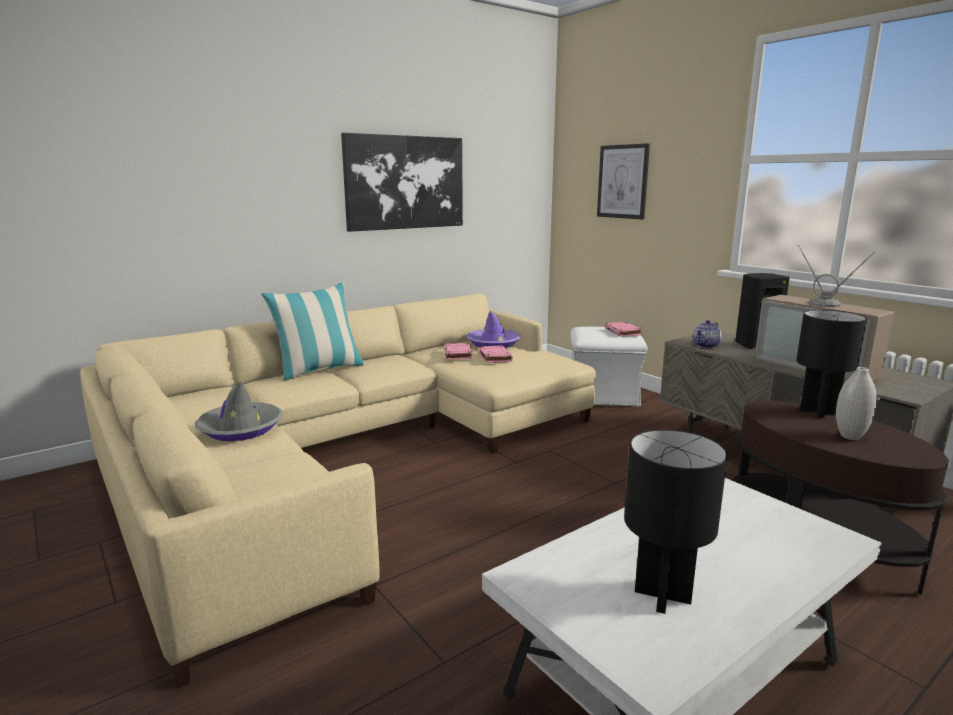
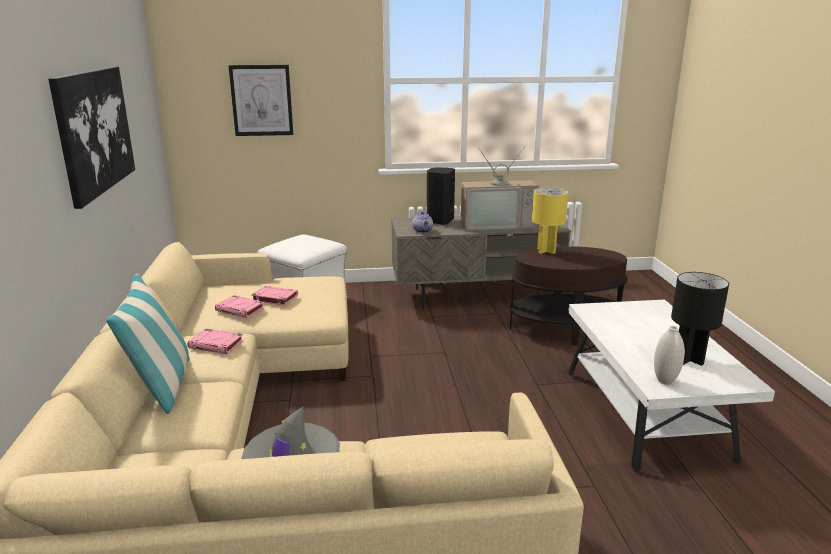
camera: 60 degrees left, 5 degrees up
(493, 343) = (235, 288): purple hat -> none
(623, 332) = (312, 240): pink book -> pink book (217, 345)
(819, 412) = (546, 251): black table lamp -> yellow table lamp
(850, 437) = (583, 258): white vase -> white vase (665, 381)

